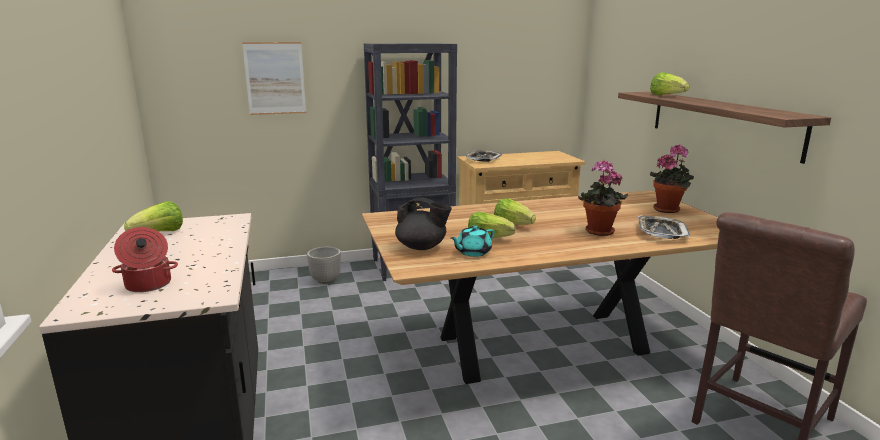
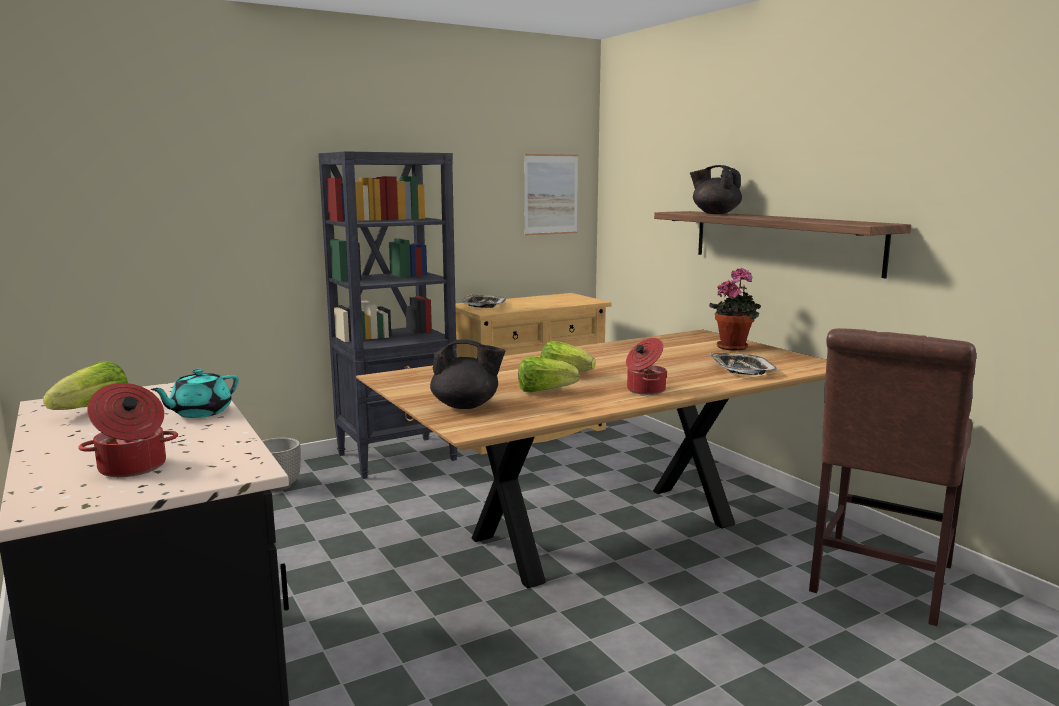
camera: 15 degrees left, 5 degrees down
(275, 78) = (193, 201): picture -> picture (551, 194)
(472, 252) = (535, 406): turquoise teapot -> turquoise teapot (200, 413)
(567, 245) = (644, 390): none -> cooking pot
(598, 232) = (671, 375): potted plant -> none
(667, 96) = (715, 213): lettuce -> black teapot

